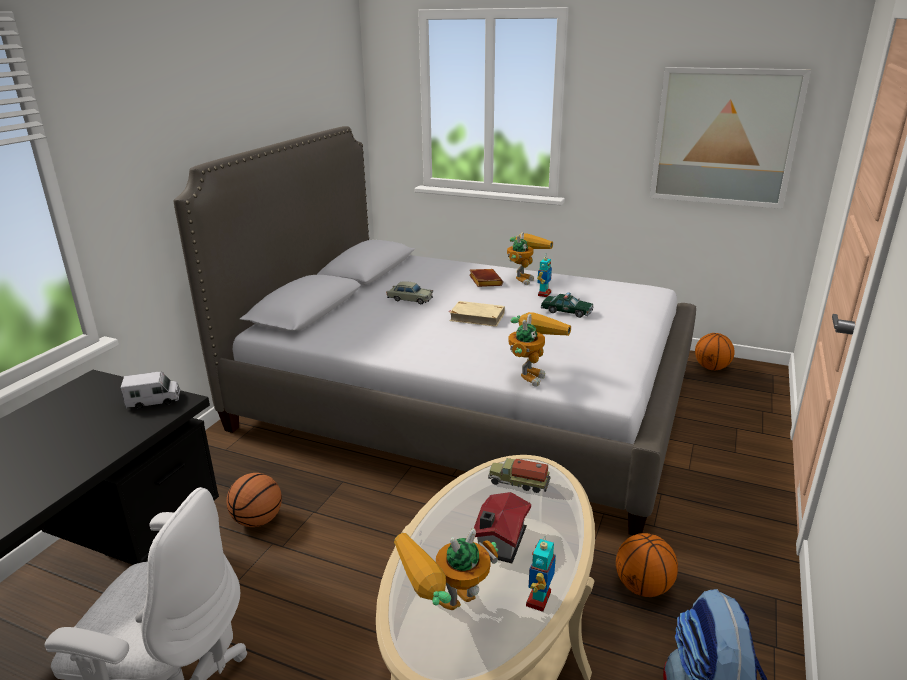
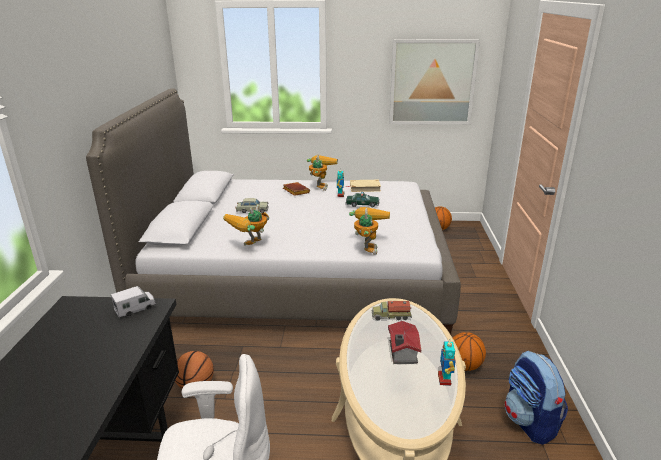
camera: 20 degrees left, 0 degrees up
(446, 615) = (398, 401): toy robot -> toy robot (250, 247)
(477, 317) = (307, 216): beige book -> beige book (364, 188)

